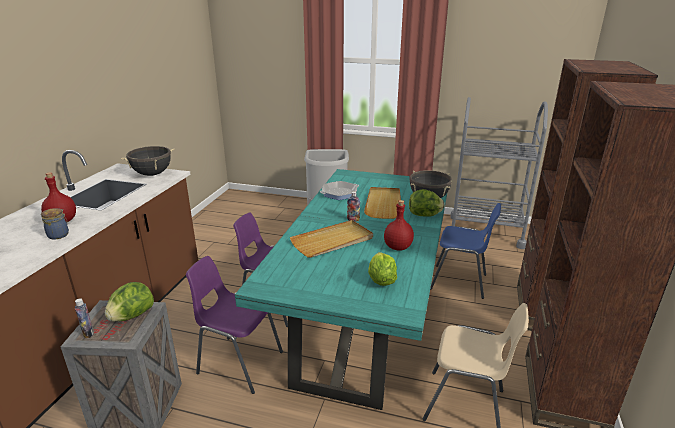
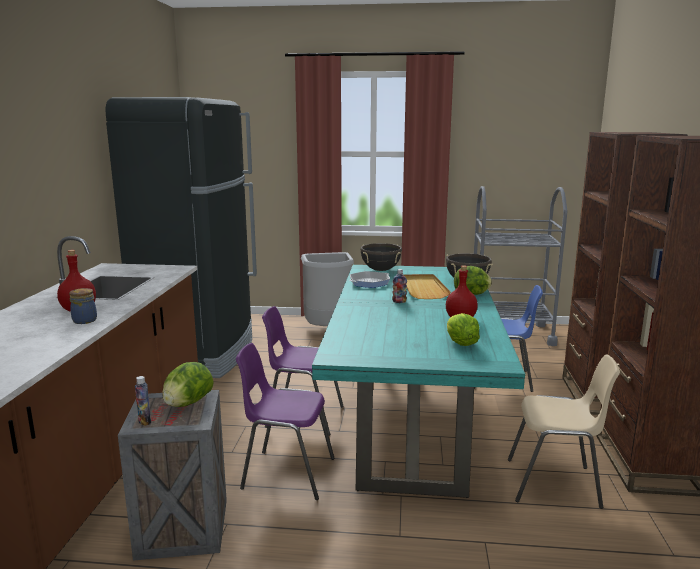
camera: 10 degrees left, 10 degrees down
(152, 174) = (154, 269): black cooking pot -> black cooking pot (380, 270)
(215, 231) = (200, 354): none -> black fridge
(333, 241) = (389, 319): beige tray -> none

